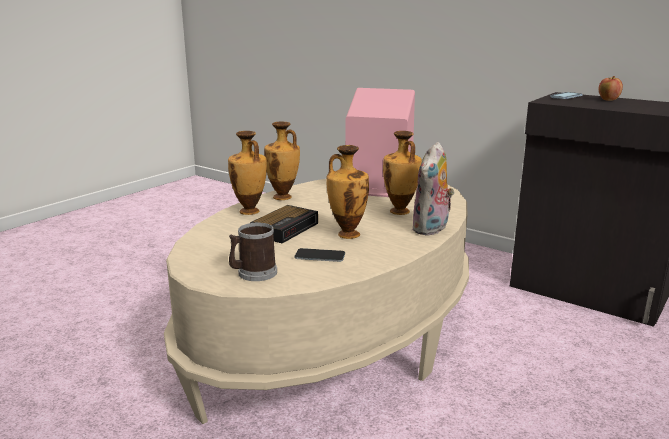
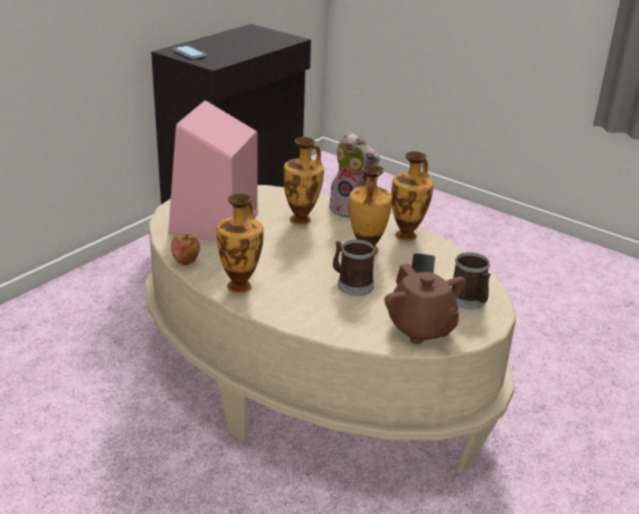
camera: 90 degrees left, 10 degrees up
(210, 251) = (421, 329): none -> brown teapot
(249, 212) = (294, 308): vase -> vase (407, 235)
(286, 228) = (351, 284): alarm clock -> mug
(608, 100) = (214, 44): apple -> apple (185, 262)

